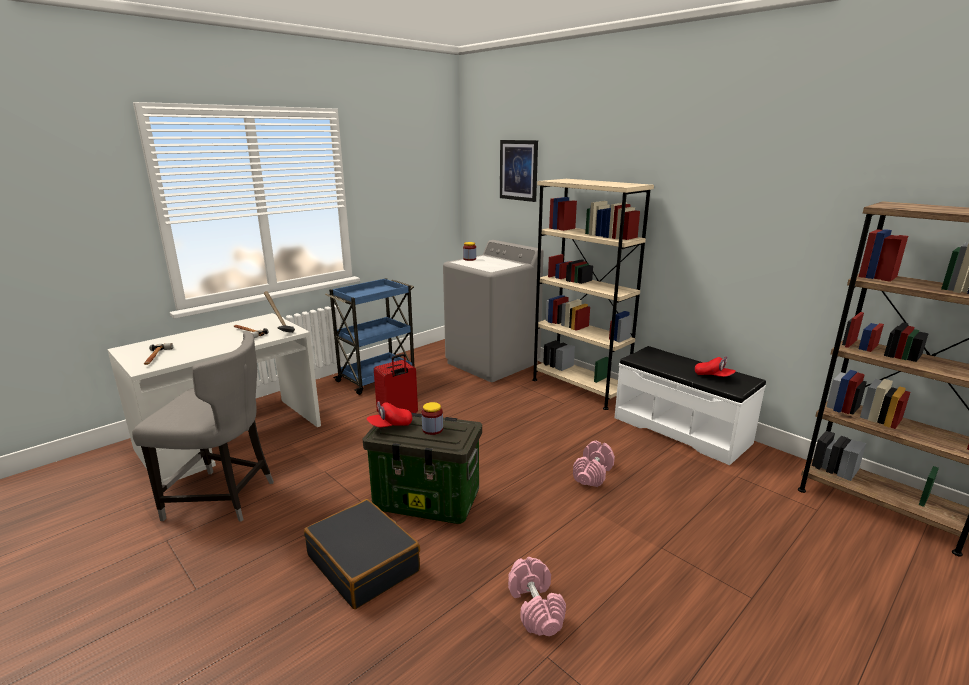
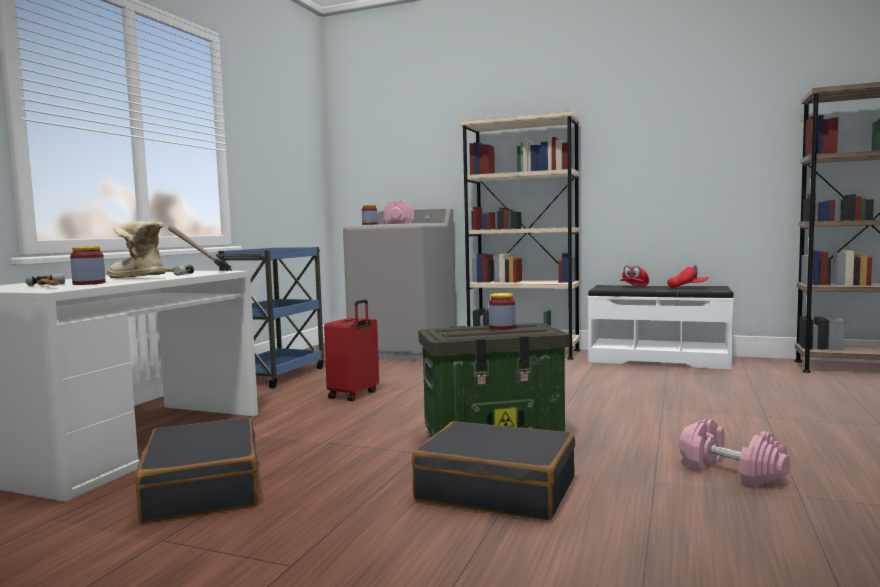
camera: 25 degrees left, 15 degrees down
(181, 353) = (89, 283): none -> jar
(219, 344) = (136, 279): none -> boot
(223, 498) = (202, 488): grey chair -> black suitcase
(390, 425) = (448, 331): red cap -> red cap (634, 286)
(518, 170) = (411, 129): picture -> none
(593, 474) = (629, 392): pink dumbbell -> pink dumbbell (399, 223)

